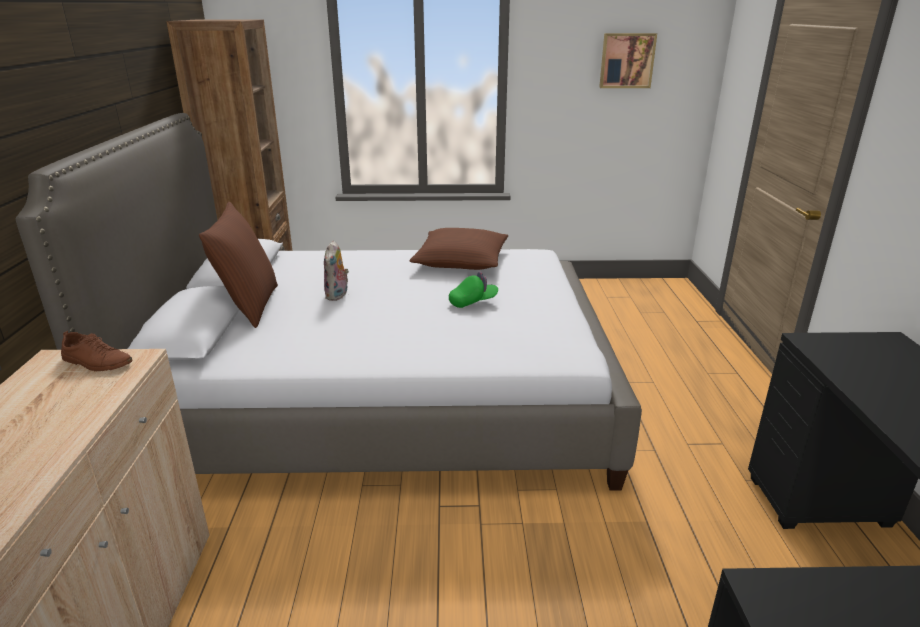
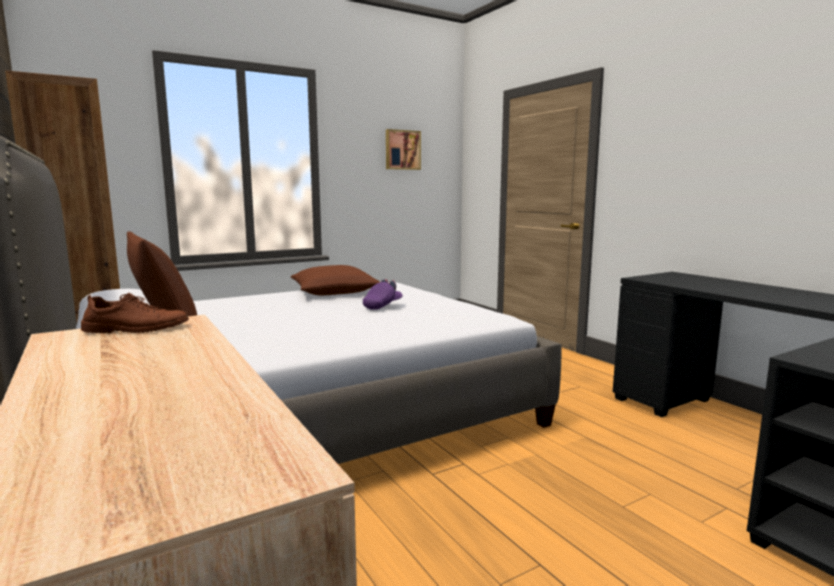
camera: 30 degrees left, 15 degrees down
(338, 295) = (253, 319): plush toy -> none
(473, 302) = (382, 306): green cap -> purple cap

